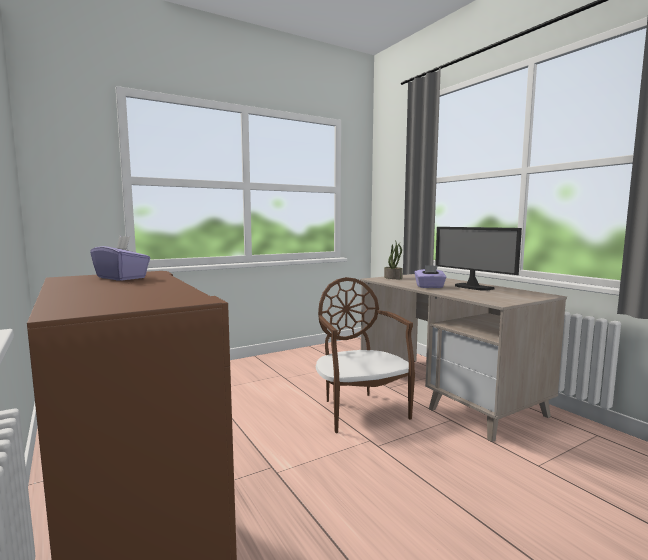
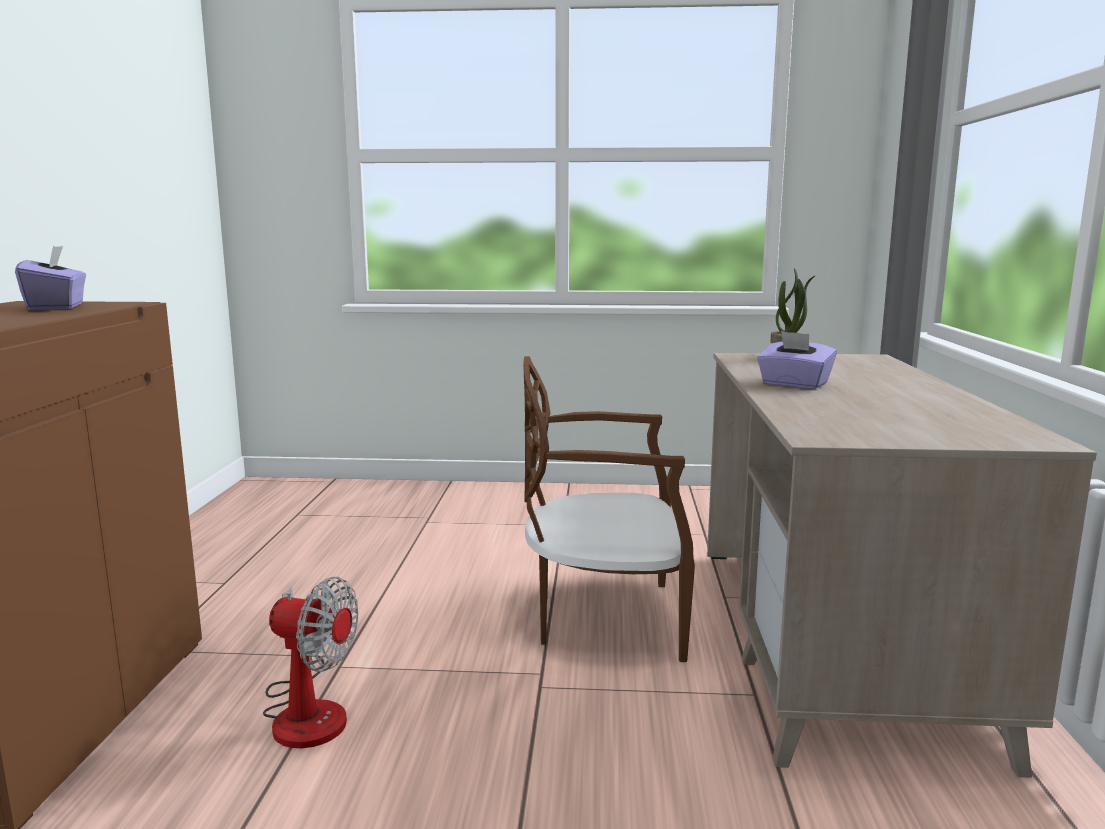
camera: 35 degrees right, 5 degrees up
(294, 498) = (307, 710): none -> fan
(360, 410) = (604, 619): brown chair -> brown chair turned 105 degrees counterclockwise
(472, 287) = (895, 397): monitor -> none

